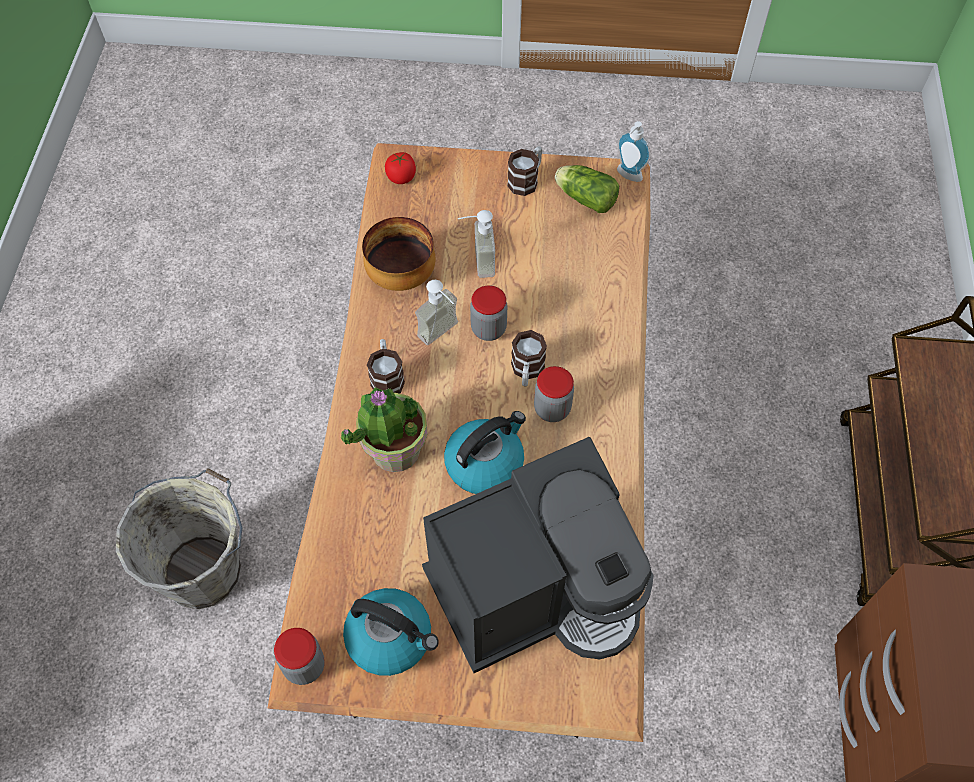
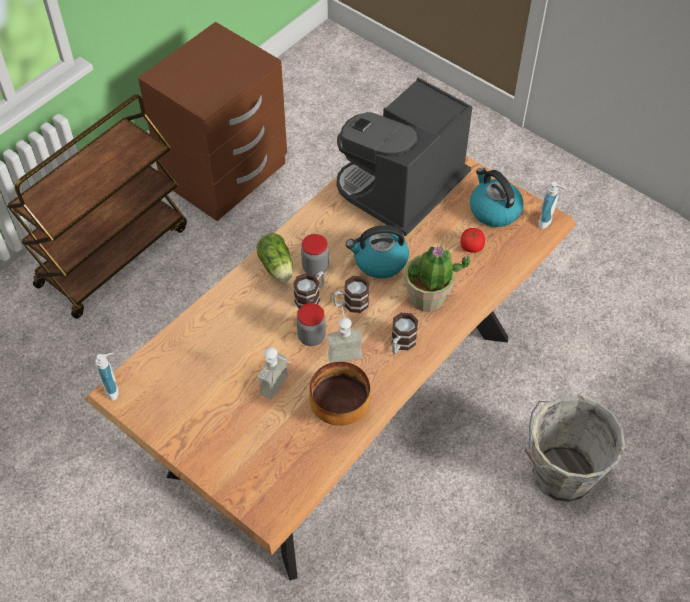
camera: 145 degrees left, 5 degrees down
(304, 666) = (547, 222): jar -> soap dispenser
(401, 177) = (276, 495): tomato -> tomato (471, 247)
(526, 180) = (187, 432): mug -> mug (351, 304)
(536, 590) = (402, 190): coffee machine -> coffee machine turned 60 degrees counterclockwise
(584, 198) = (161, 391): lettuce -> lettuce (277, 268)

